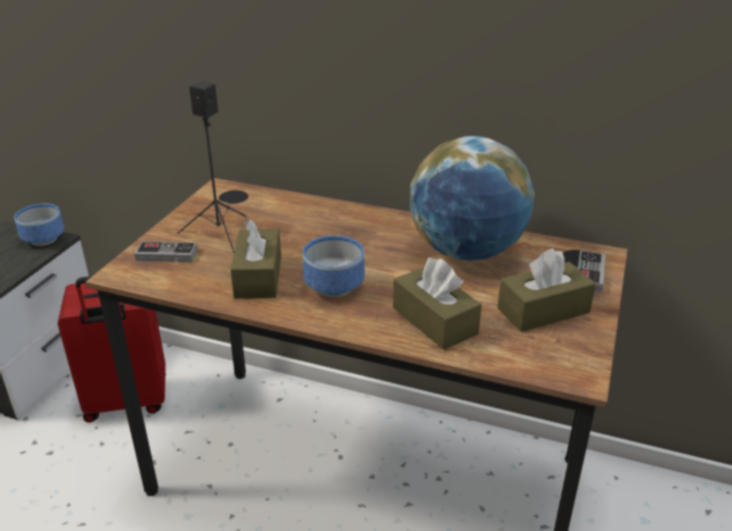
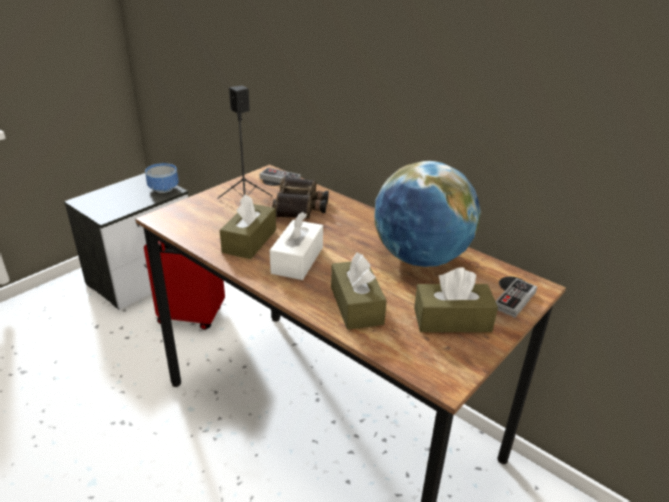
camera: 20 degrees right, 0 degrees up
(167, 255) = (199, 212): game controller -> game controller (280, 179)
(289, 221) = (300, 206): none -> binoculars
(332, 286) = (297, 260): bowl -> white tissue box

